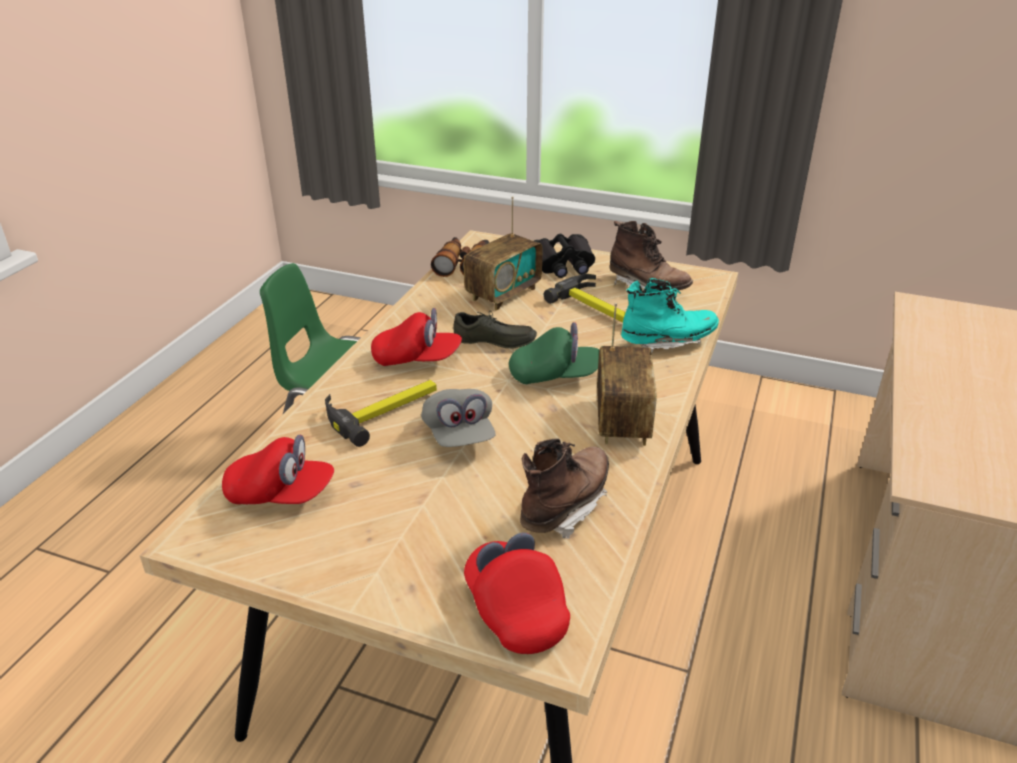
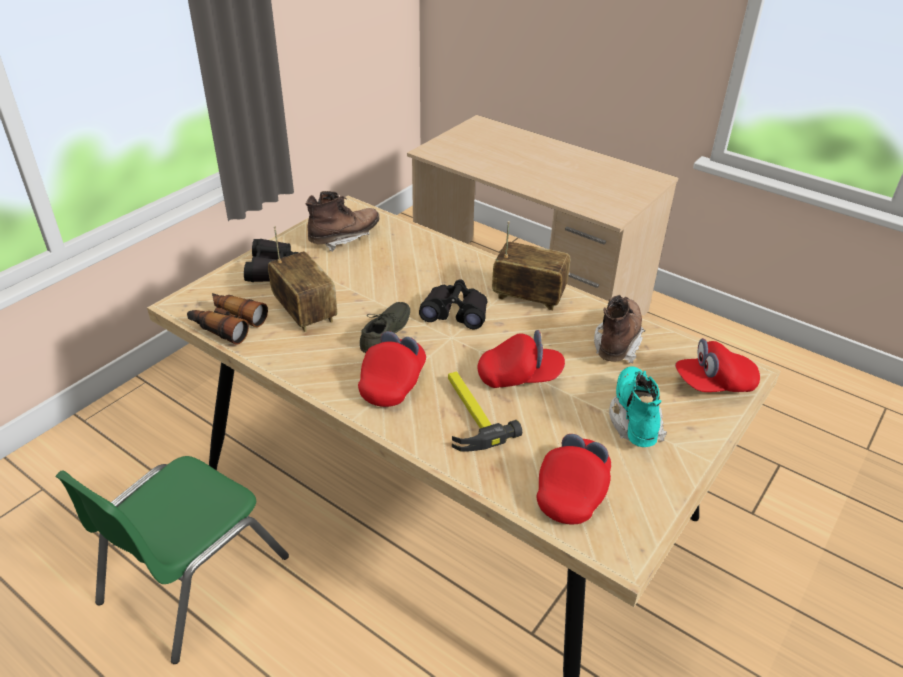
camera: 75 degrees left, 5 degrees up
(459, 435) = (519, 377): grey cap -> red cap
(555, 375) = (455, 312): green cap -> black binoculars
(565, 506) = (617, 343): brown boot -> brown boot turned 60 degrees clockwise
(597, 307) = (362, 269): hammer -> none
(667, 342) = (434, 252): turquoise boot -> turquoise boot (634, 419)

